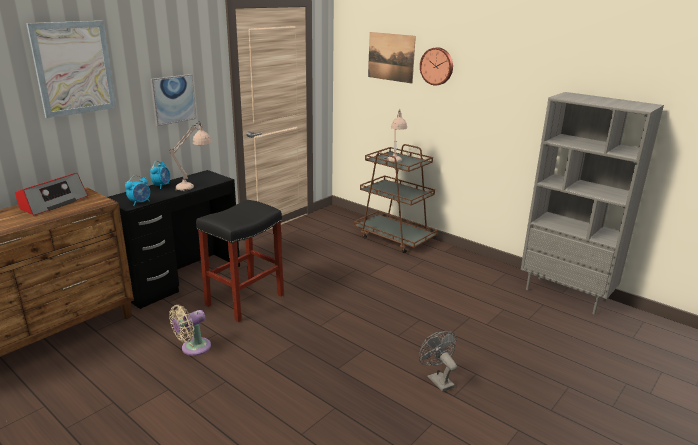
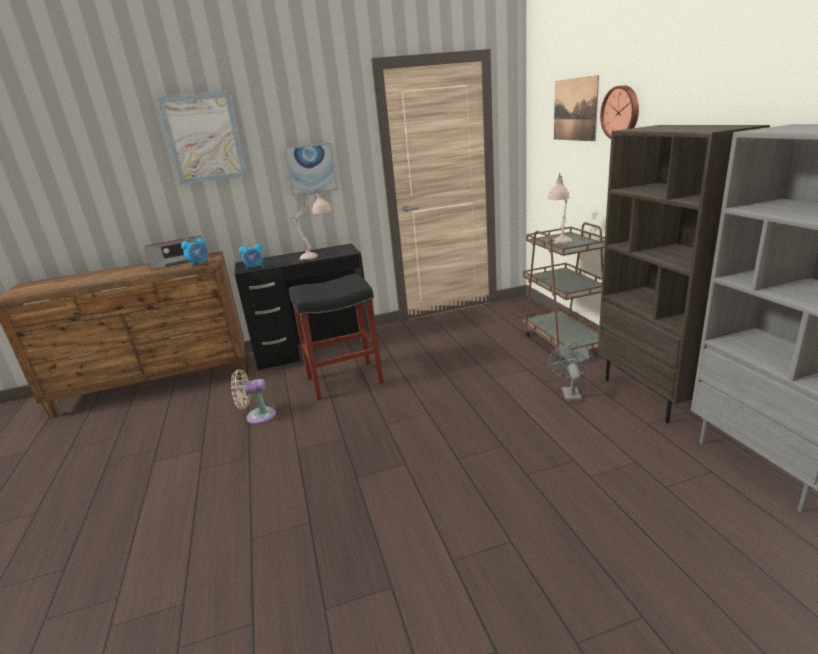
camera: 35 degrees right, 0 degrees up
(162, 186) = (293, 255): alarm clock -> alarm clock (199, 263)
(437, 380) = (452, 531): grey fan -> grey fan (569, 392)
(480, 266) = (653, 395): none -> brown bookcase

